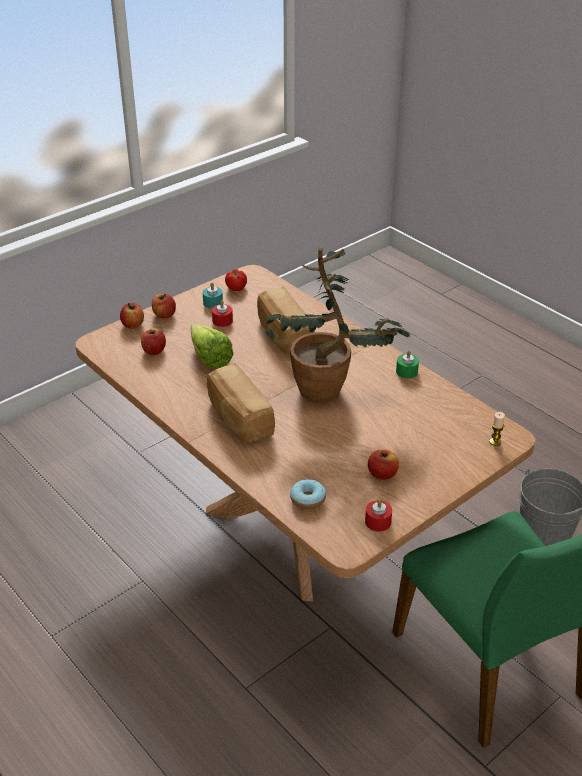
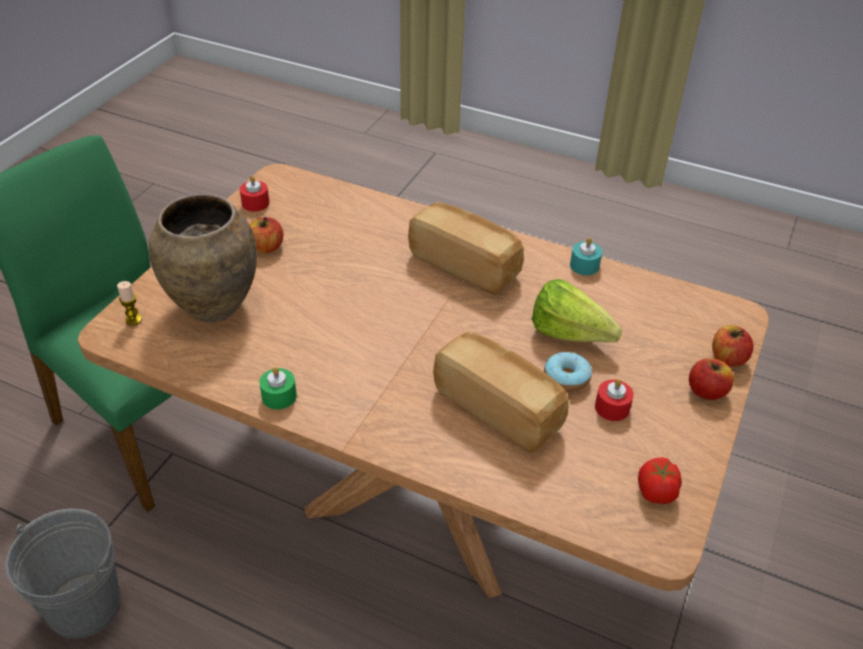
camera: 155 degrees right, 5 degrees up
(154, 350) = (652, 324): apple -> none
(213, 303) = (661, 442): turquoise candle -> turquoise candle (584, 265)
(308, 499) = (335, 205): donut -> donut (566, 378)
(330, 393) = (374, 328): potted plant -> none
(436, 436) = (213, 307): none -> brown vase

